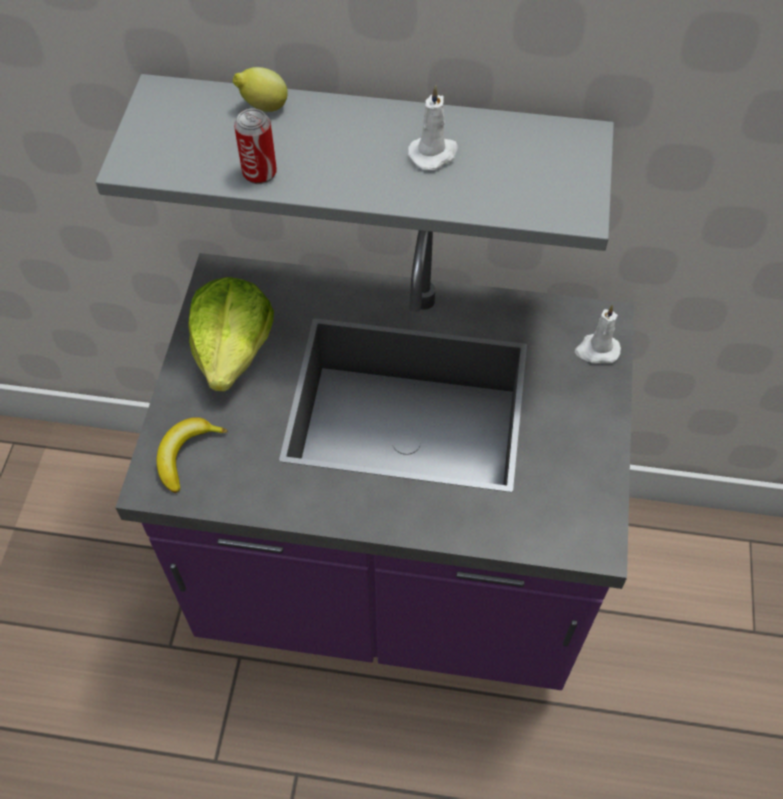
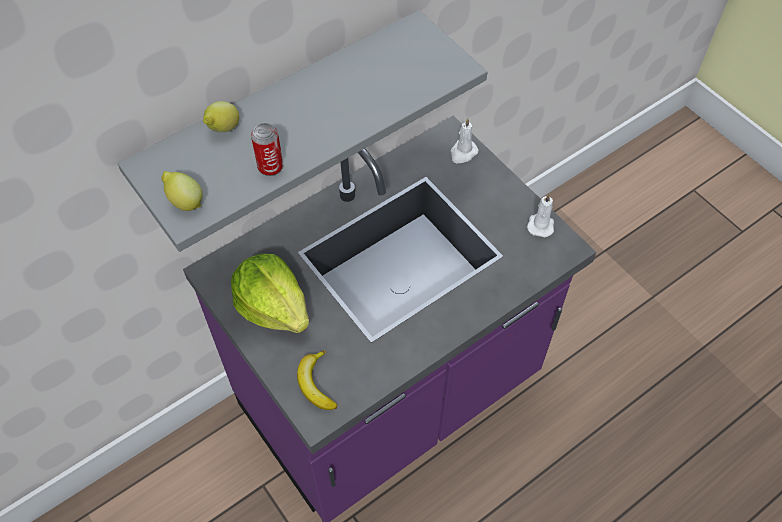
camera: 45 degrees left, 0 degrees up
(148, 149) = (185, 202): none -> lemon
(434, 154) = (352, 88): white candle -> white candle (540, 224)

